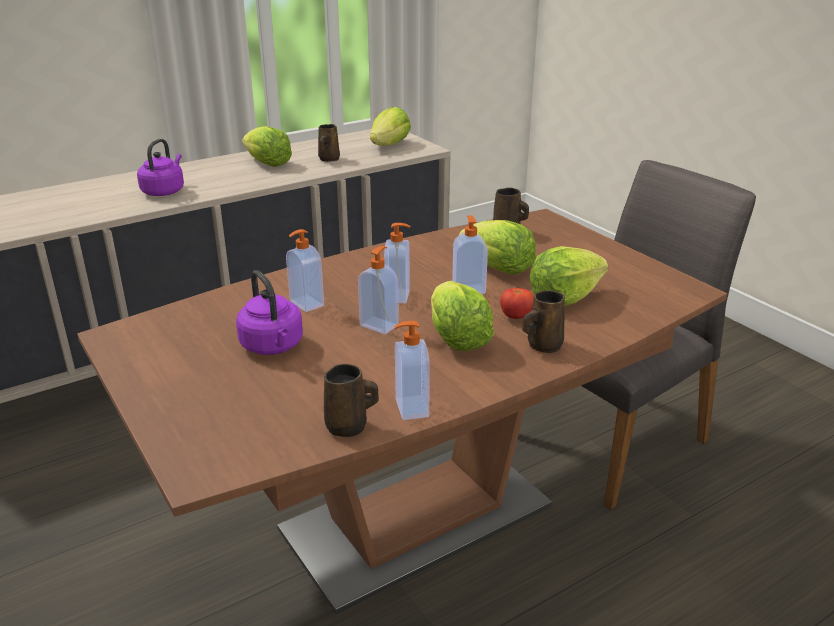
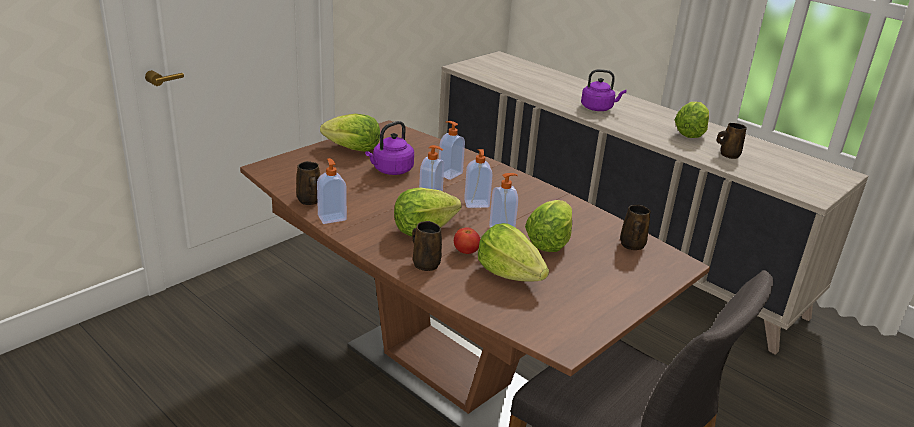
camera: 75 degrees right, 0 degrees up
(389, 145) = (800, 178): lettuce -> lettuce (353, 149)

